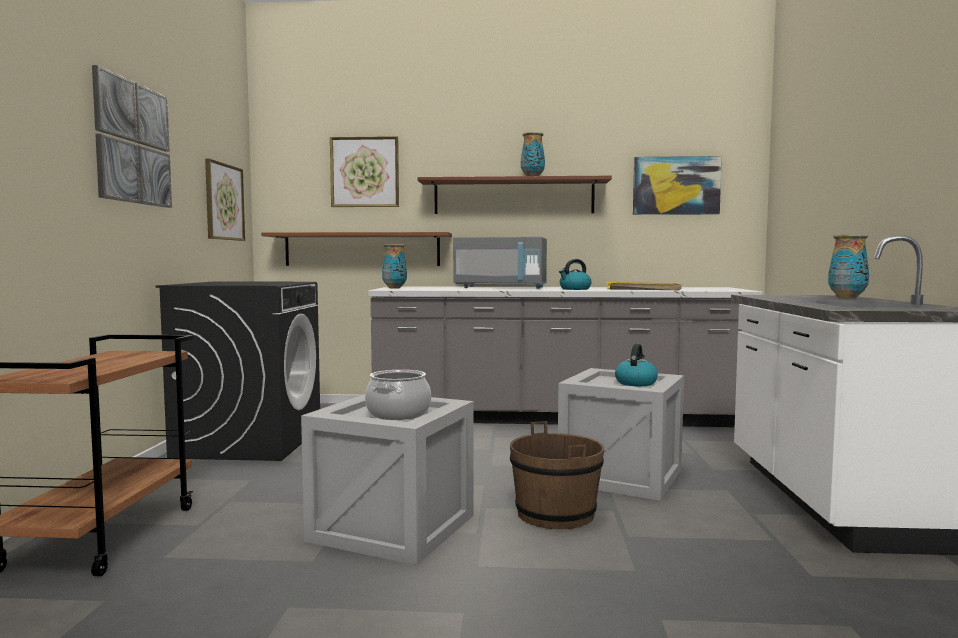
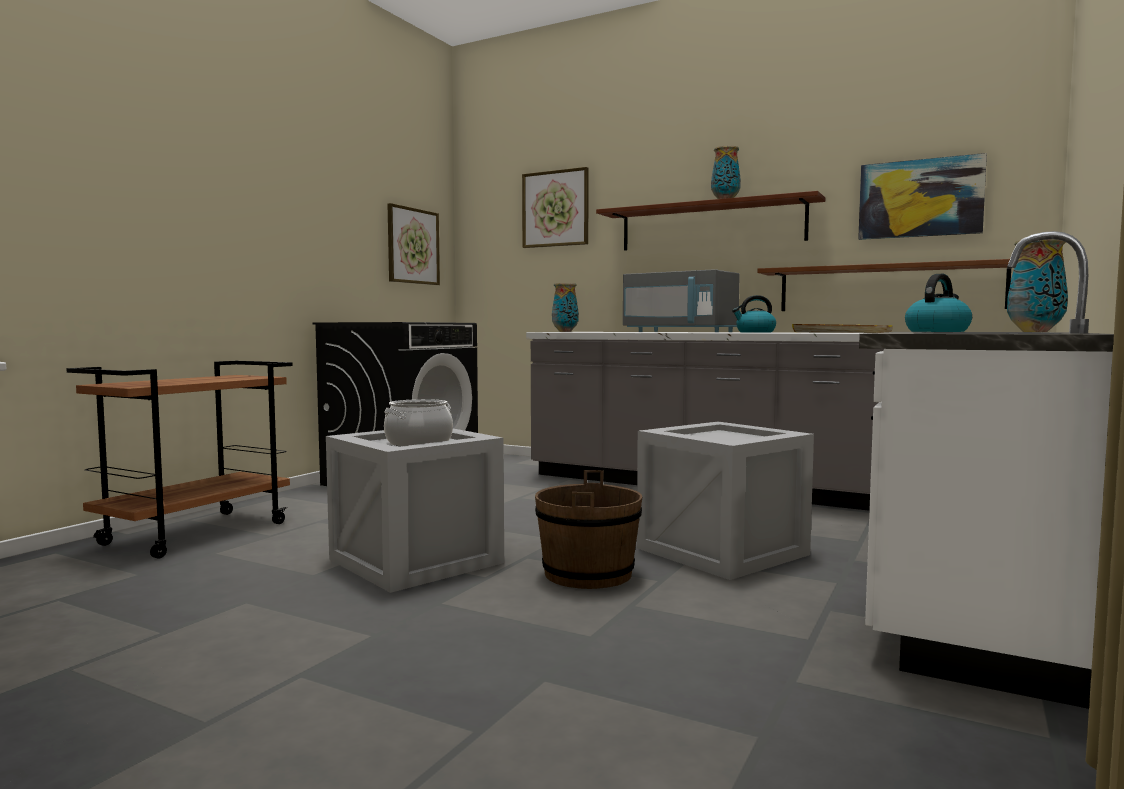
camera: 25 degrees right, 0 degrees up
(133, 143) = (292, 190): picture -> none
(362, 249) = (552, 292): brown shelf -> brown shelf (888, 288)
(635, 383) = (741, 438): kettle -> kettle (937, 331)

